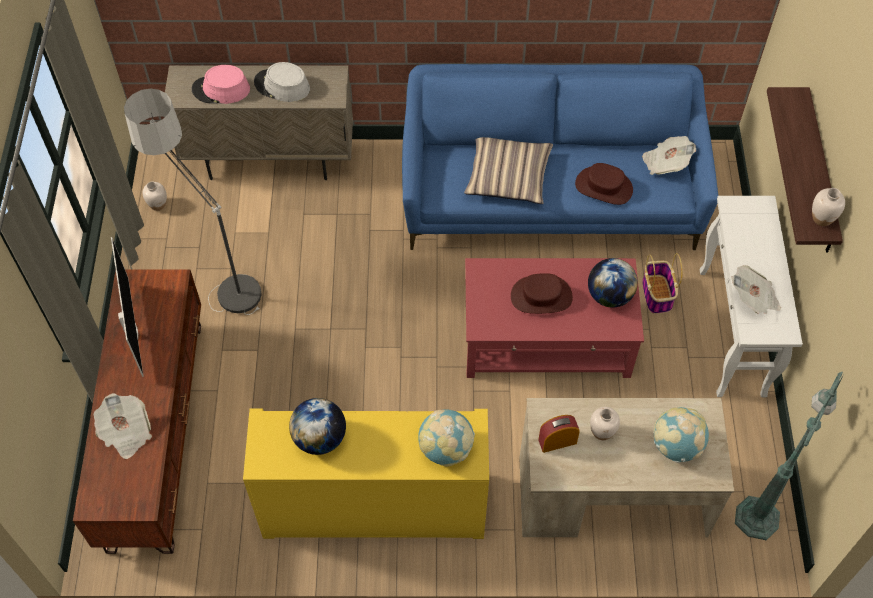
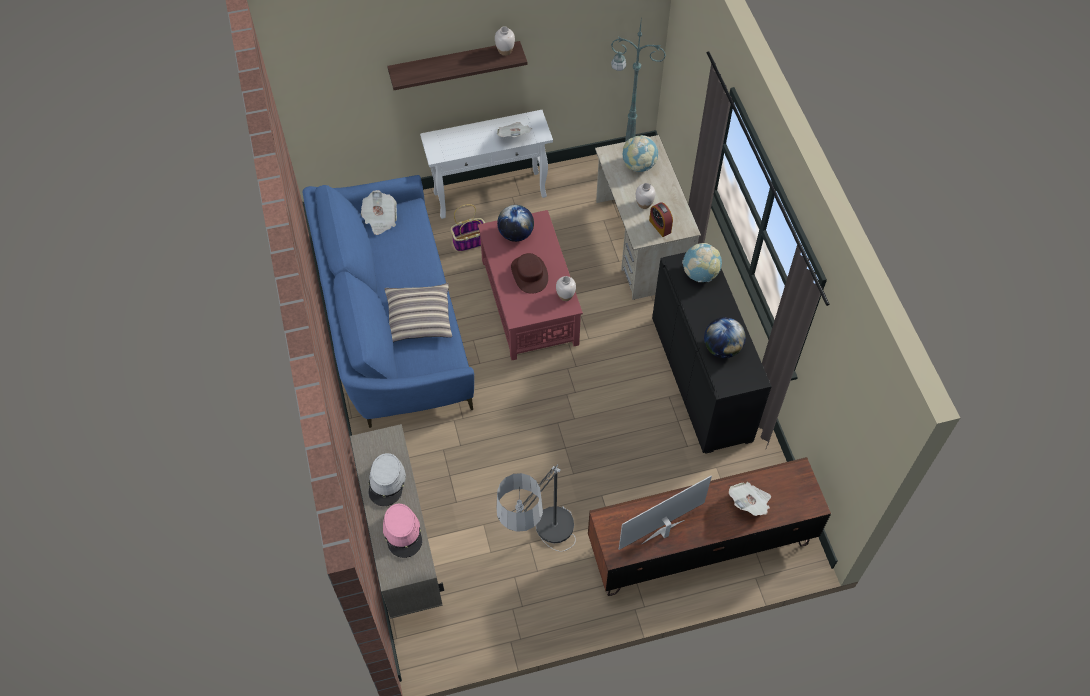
camera: 105 degrees left, 0 degrees up
(158, 205) = (477, 630): white vase -> white vase (565, 296)
(374, 505) = (701, 378): yellow cabinet -> black cabinet
(604, 187) = (414, 253): brown hat -> none

